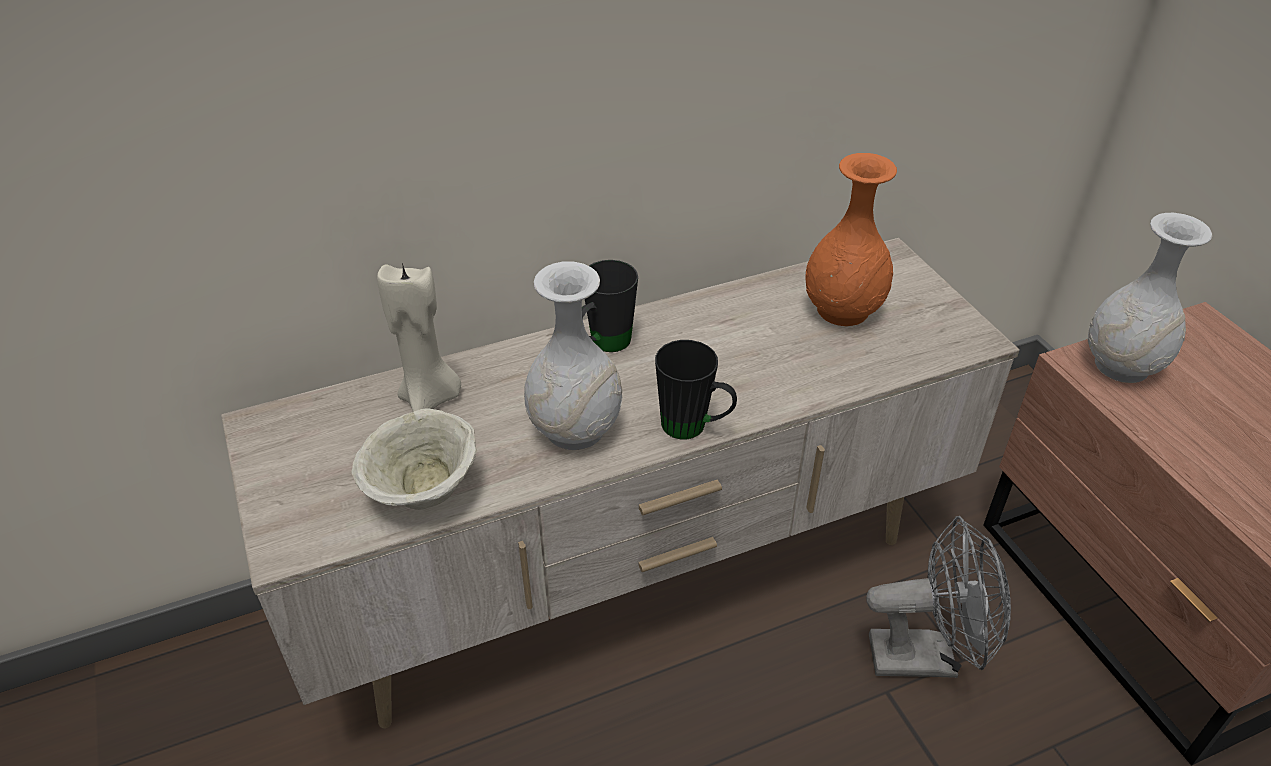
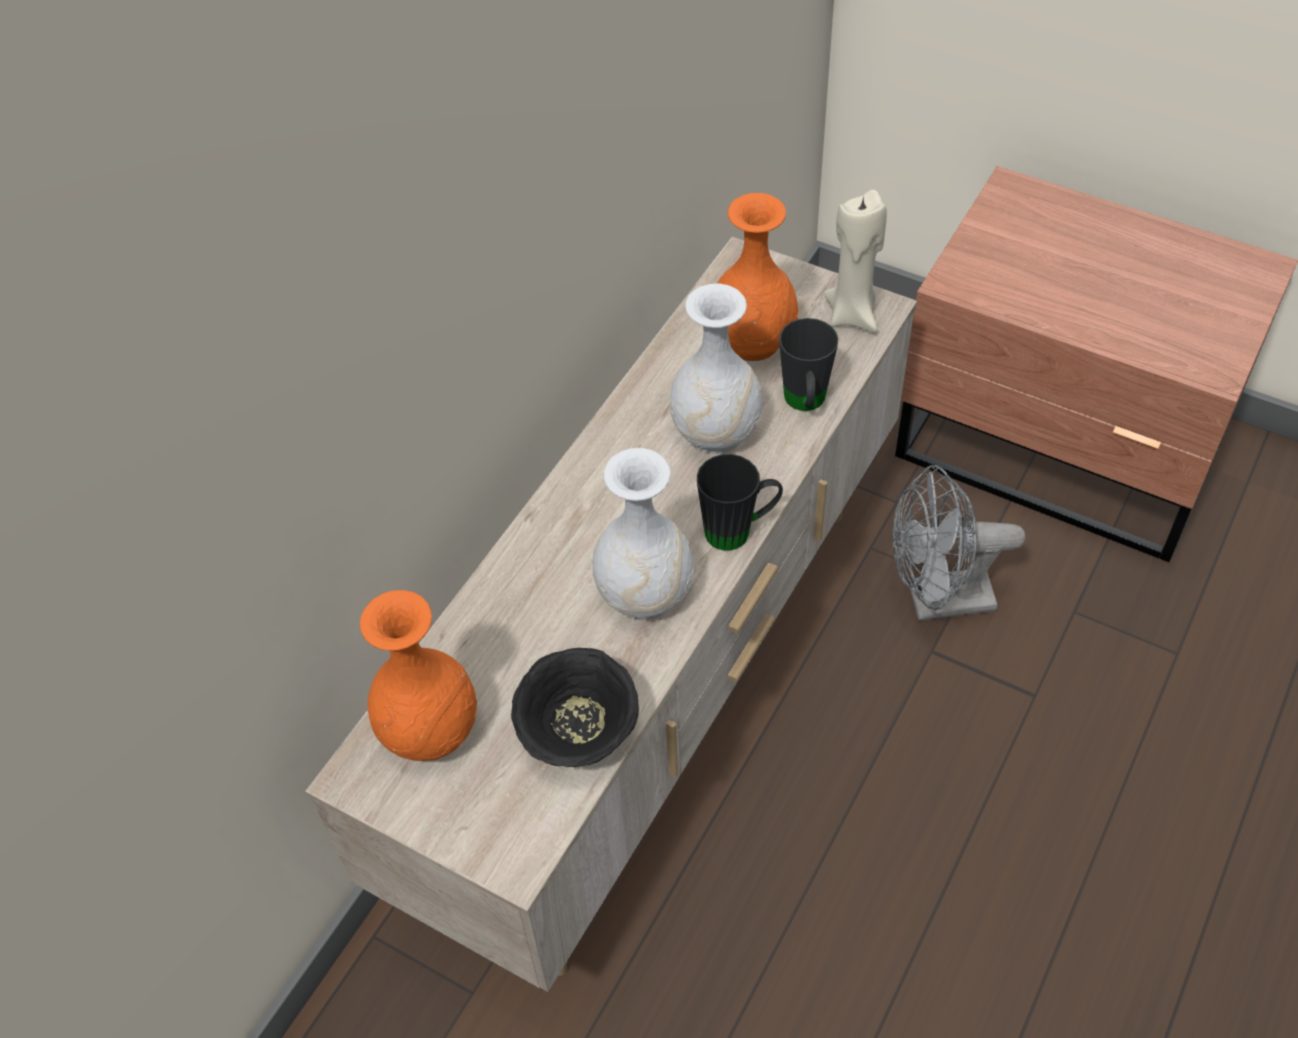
camera: 35 degrees left, 10 degrees up
(333, 428) = (431, 733): none -> orange vase
(425, 493) = (580, 733): beige bowl -> black bowl
(430, 398) = (488, 648): beige candle -> beige candle (853, 314)
(603, 345) = (587, 499): black mug -> black mug (805, 404)
(926, 656) = (937, 601): grey fan -> grey fan turned 150 degrees counterclockwise
(1122, 366) = (985, 267): white vase -> white vase (716, 433)

